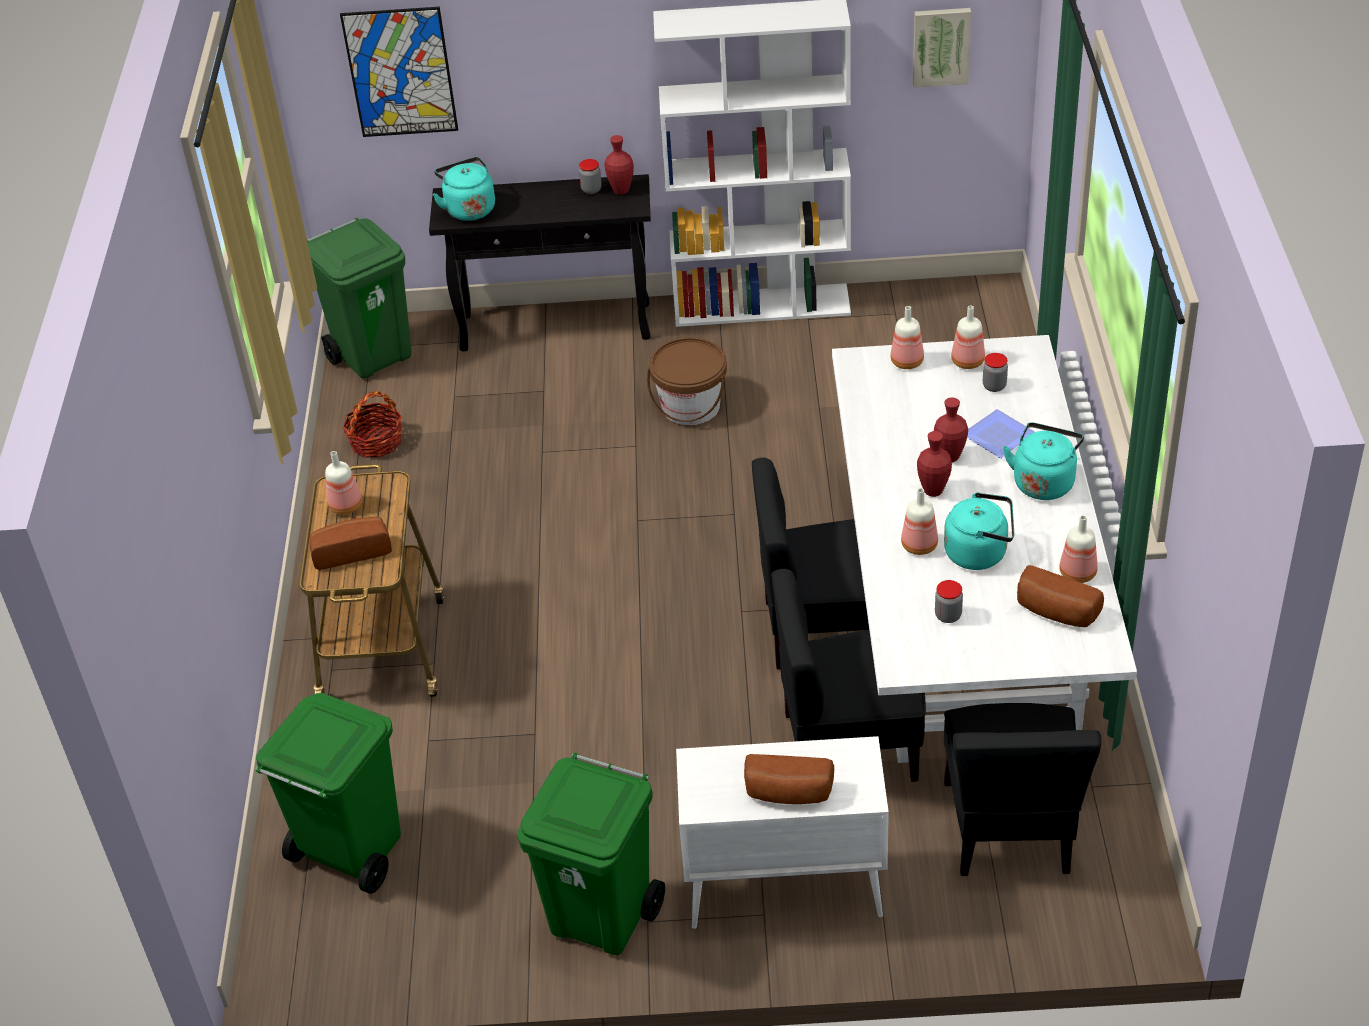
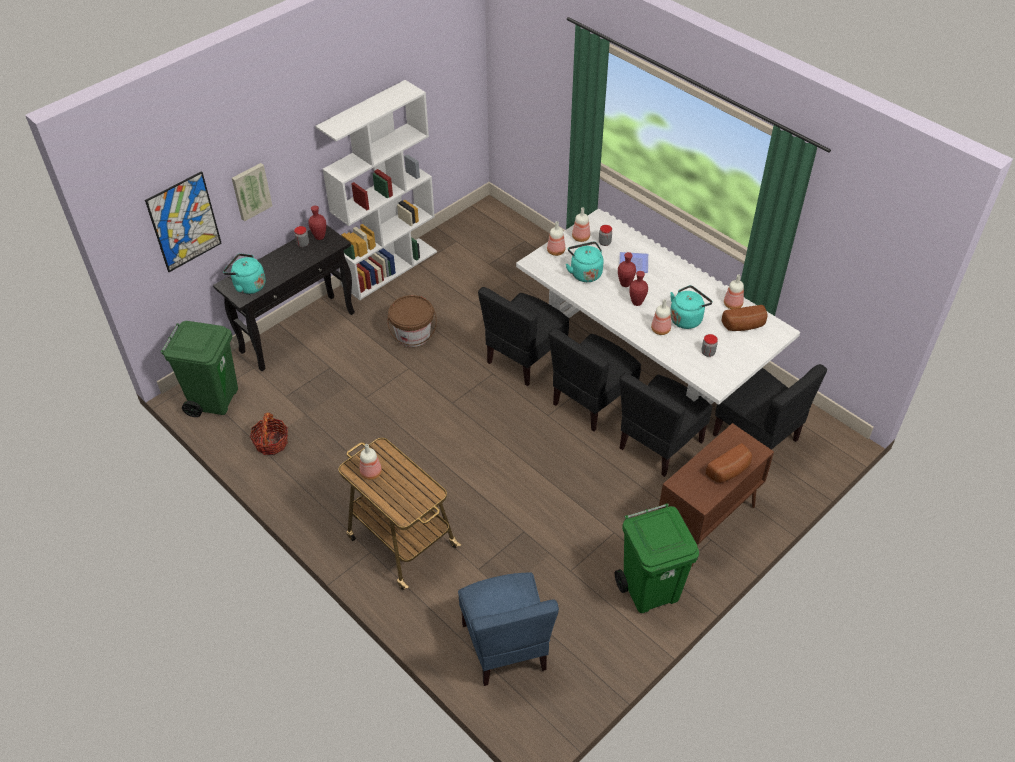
camera: 45 degrees left, 5 degrees up
(350, 852) = (506, 646): green trash can -> blue chair
(351, 551) = (403, 493): bread -> none
(782, 889) = (705, 524): white cabinet -> brown cabinet
(801, 519) = (525, 358): none -> black chair
(941, 46) = (447, 88): picture -> picture (251, 191)
(1044, 481) = (674, 273): turquoise kettle -> turquoise kettle (585, 273)

